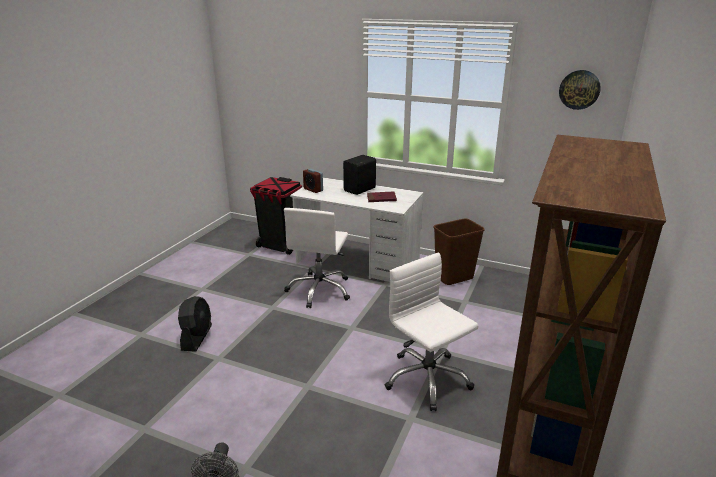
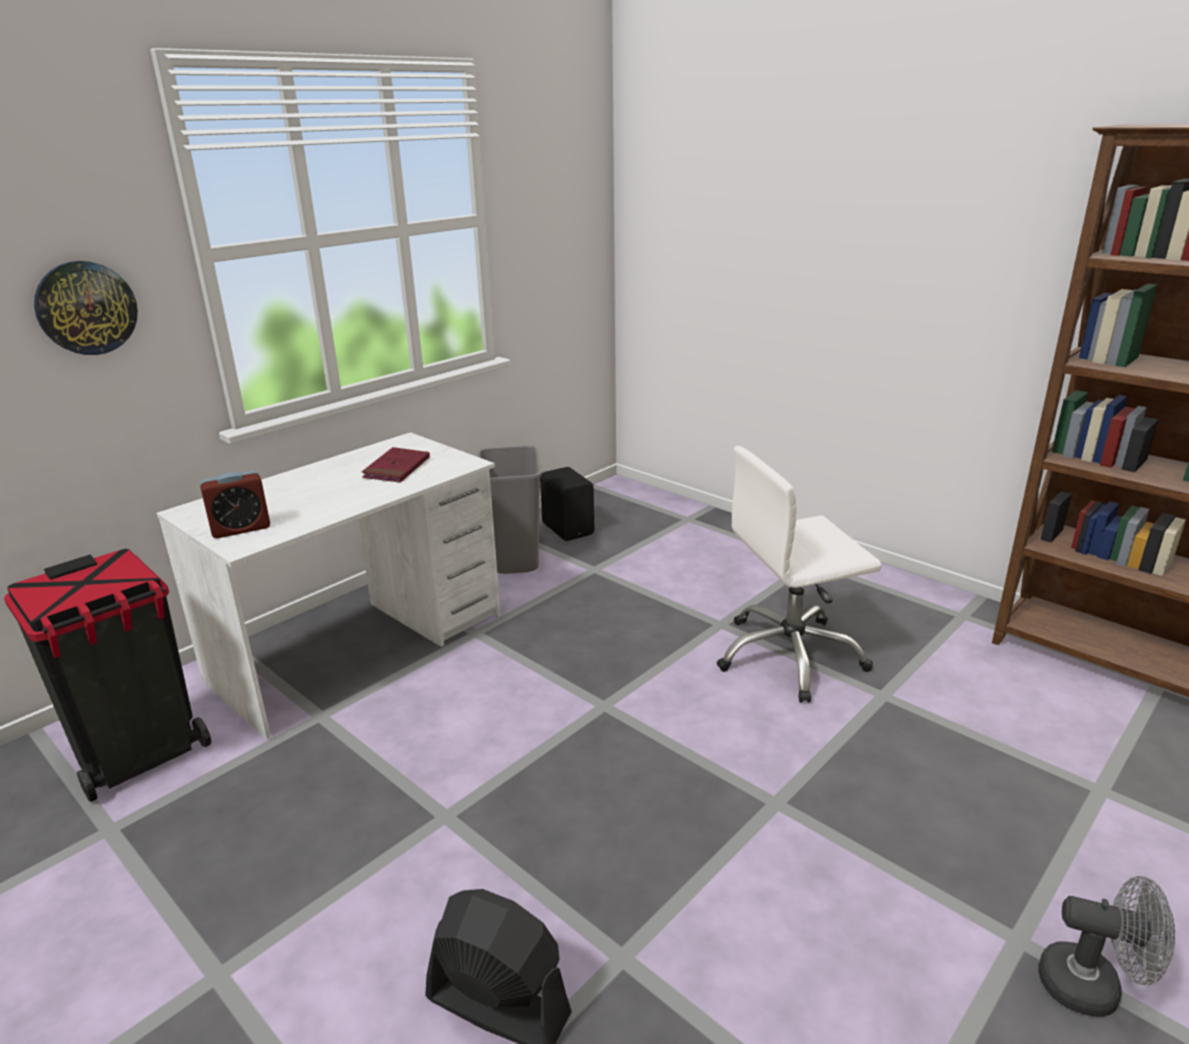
camera: 70 degrees left, 0 degrees up
(320, 290) = (429, 723): white office chair -> none
(360, 189) = (319, 479): black speaker -> black speaker (568, 528)
(454, 278) = (516, 560): brown trash can -> grey trash can
(579, 89) = (565, 172): wall clock -> wall clock (86, 308)

